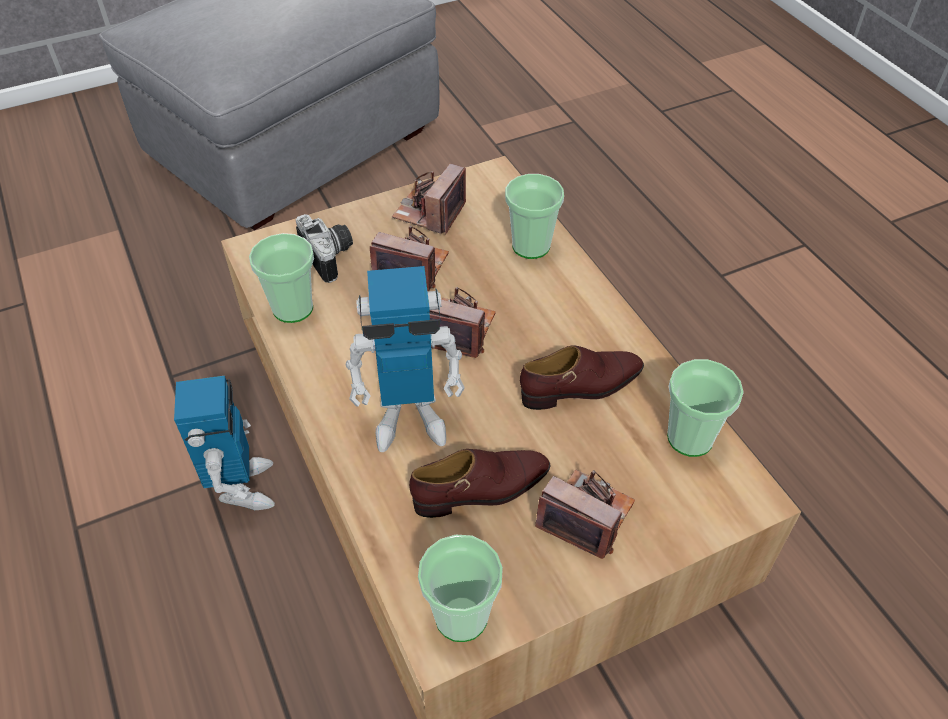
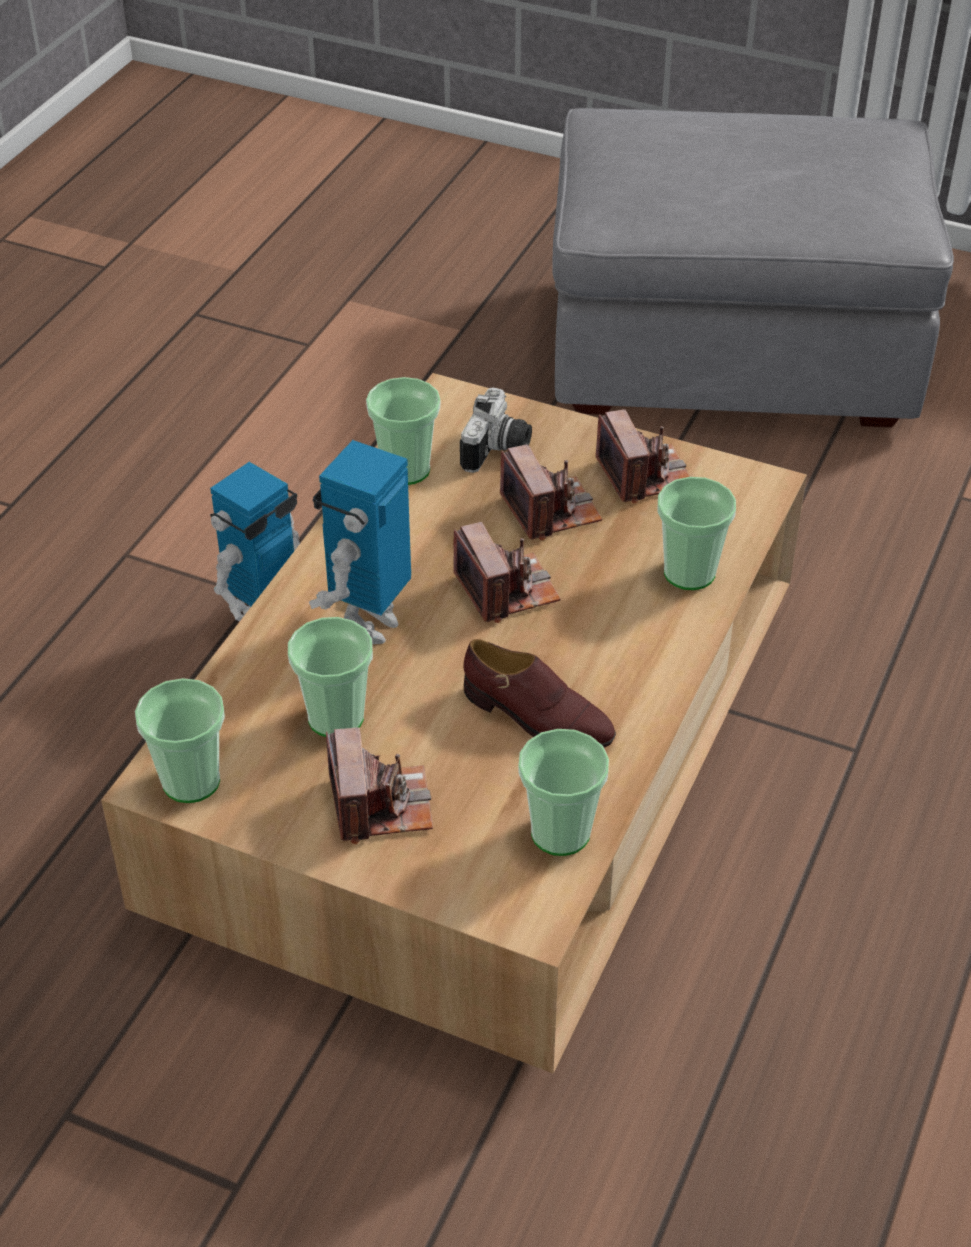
camera: 50 degrees right, 5 degrees down
(409, 419) = (363, 623): toy robot -> toy robot turned 75 degrees clockwise
(430, 212) = (644, 475): camera -> camera turned 90 degrees clockwise
(482, 489) = (335, 717): brown shoe -> cup

